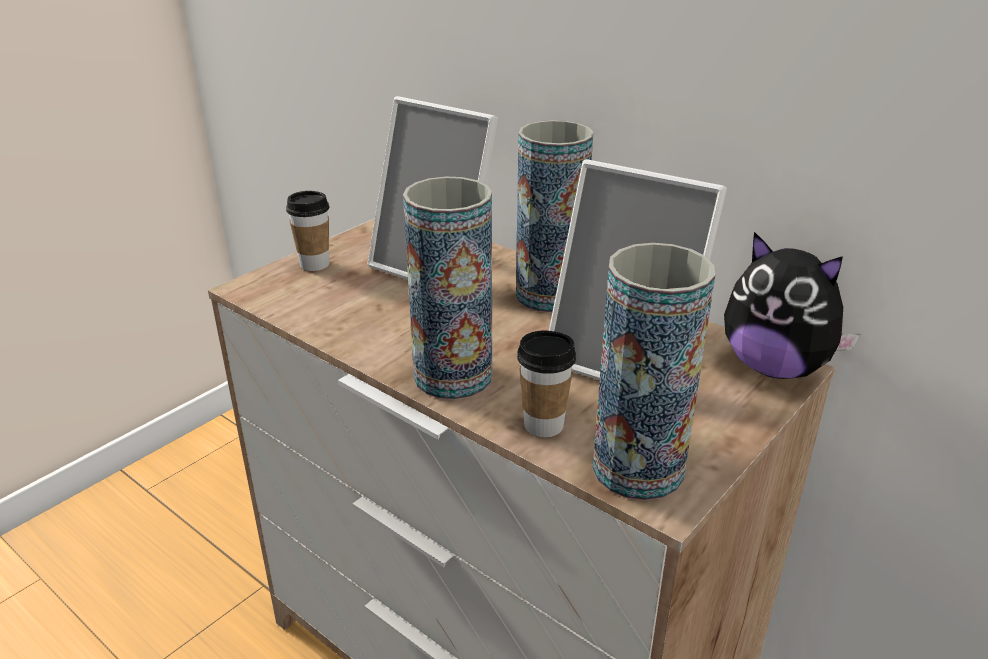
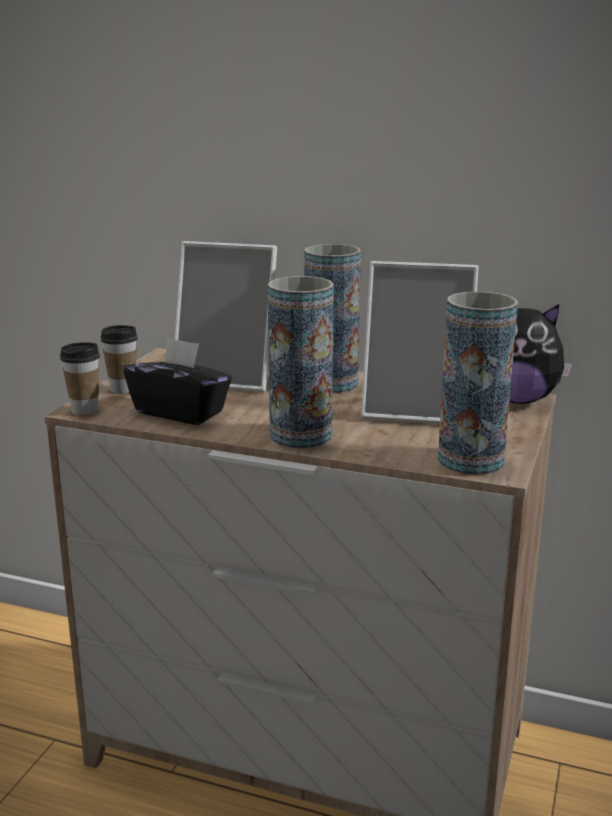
camera: 20 degrees left, 10 degrees down
(347, 310) = (180, 412): none -> black tissue box
(543, 425) = (390, 450): cup -> cup (85, 410)

